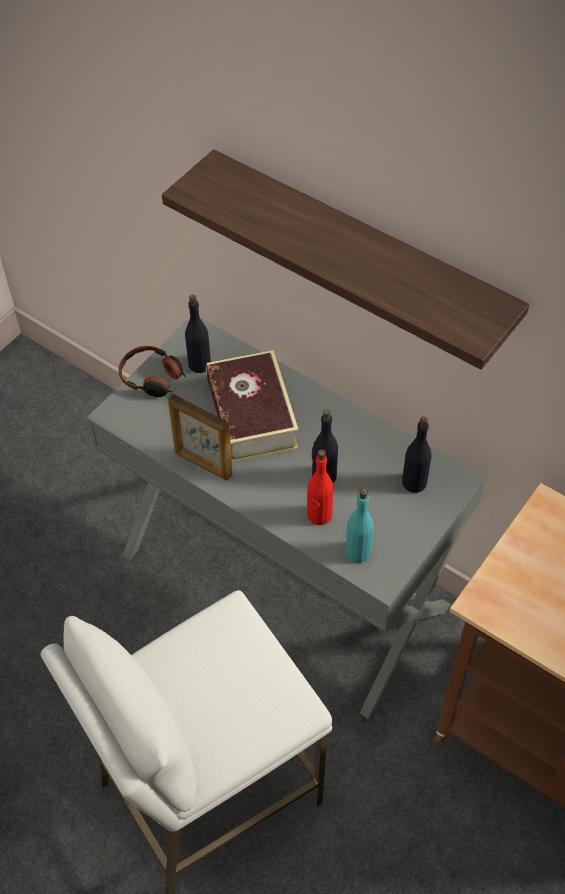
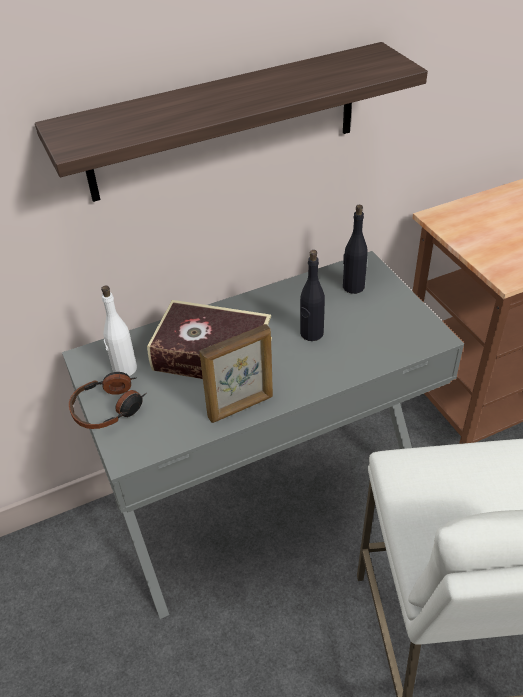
camera: 60 degrees left, 10 degrees down
(199, 364) = (124, 369): black bottle -> white bottle
(319, 515) = (350, 351): red bottle -> none
(358, 552) = (402, 341): turquoise bottle -> none

